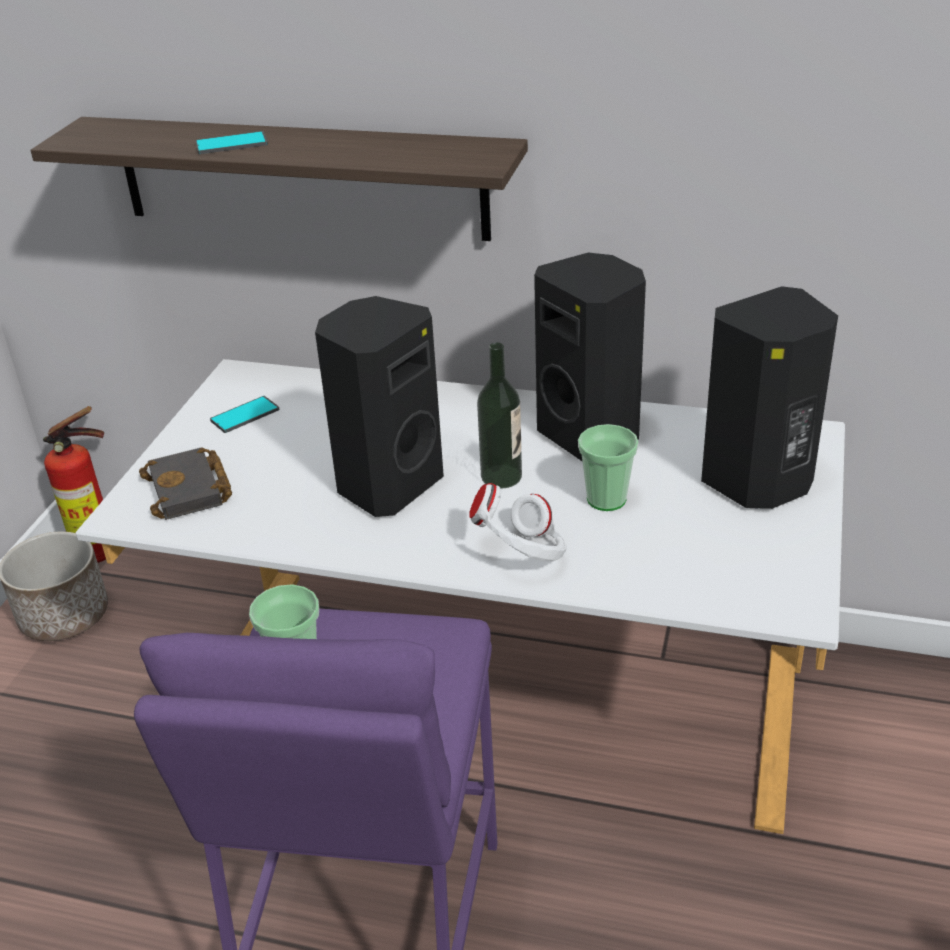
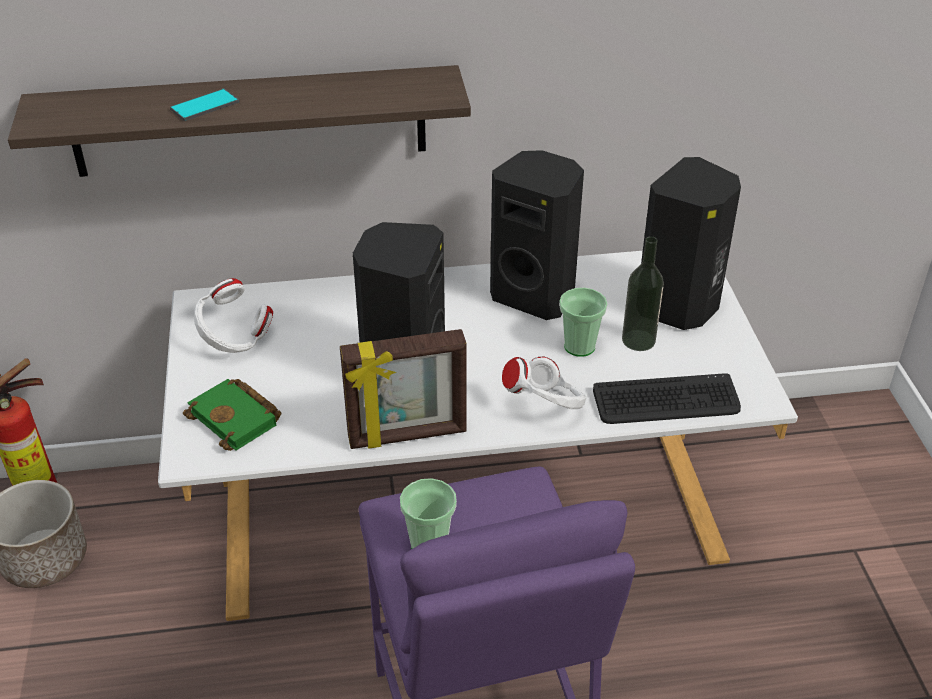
camera: 25 degrees left, 5 degrees up
(191, 490) = (237, 419): black book -> green book
(245, 415) = (235, 339): phone -> white headphones
(347, 548) = (407, 436): none -> picture frame
(501, 476) = (488, 346): bottle -> bottle (638, 340)
(672, 582) = (666, 401): none -> keyboard

